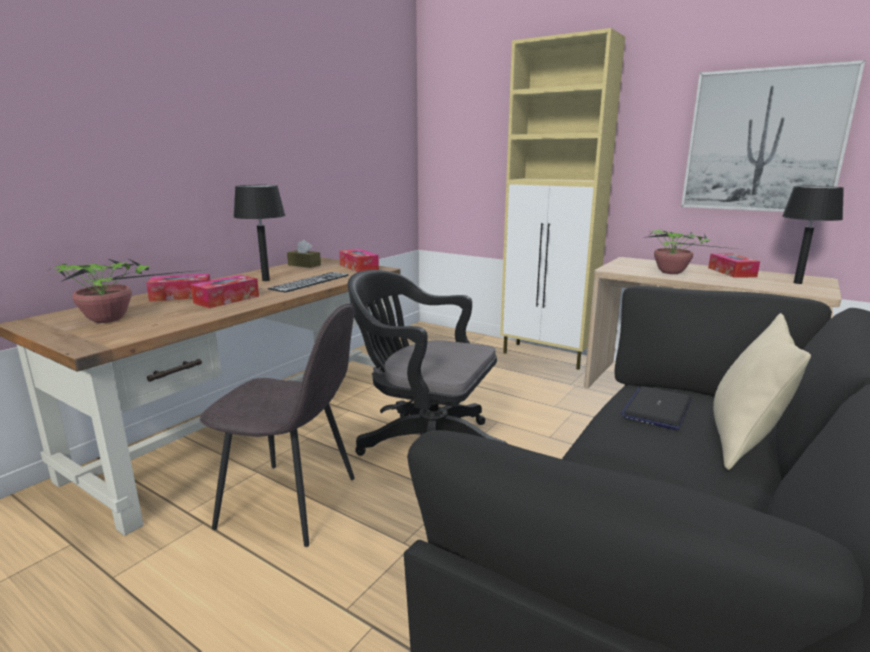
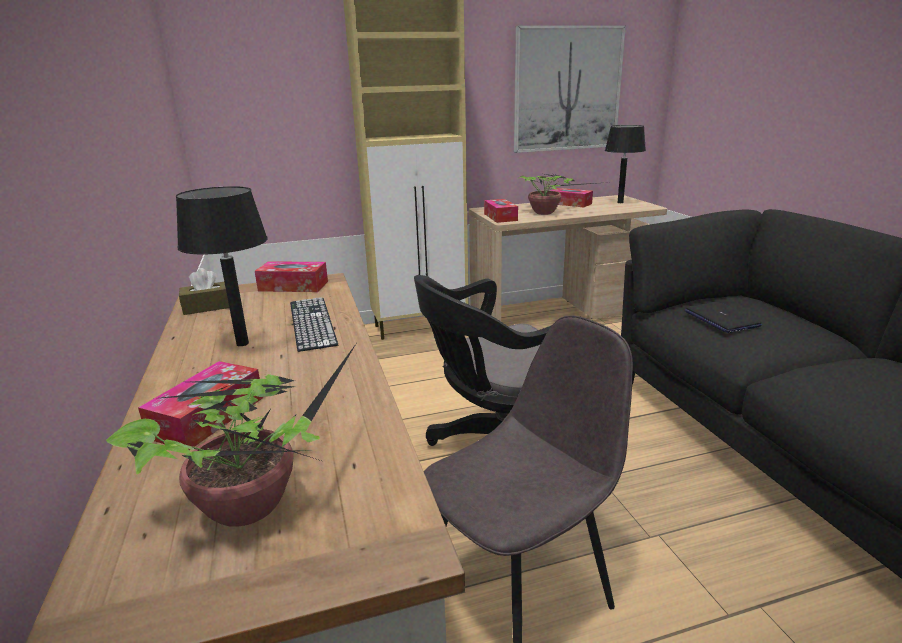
camera: 50 degrees left, 5 degrees up
(226, 299) = (303, 387): tissue box -> tissue box (500, 217)
(742, 441) = (785, 318): beige pillow -> none

